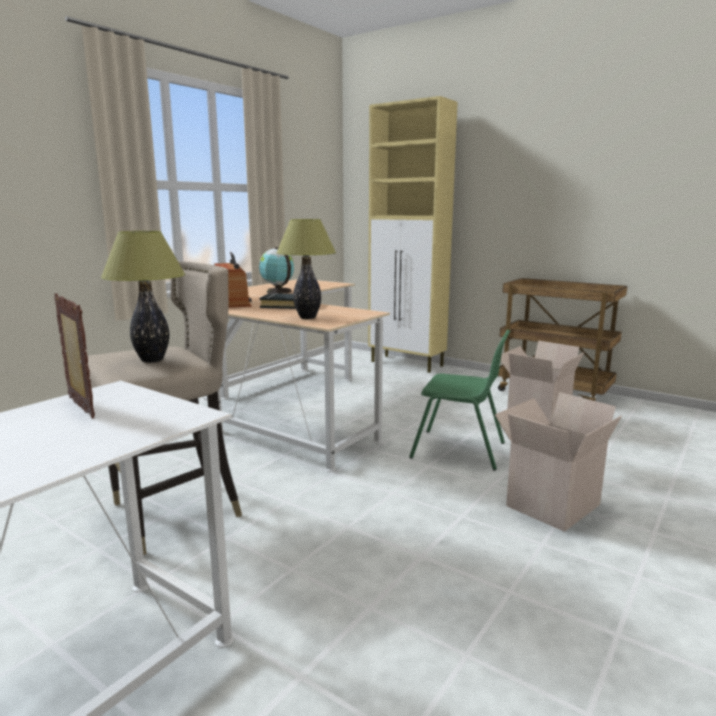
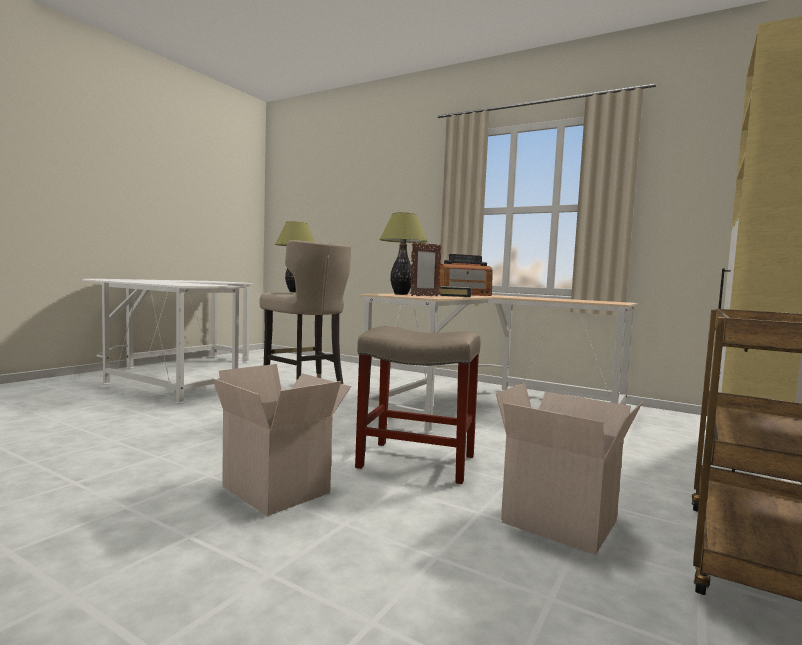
camera: 85 degrees right, 10 degrees down
(80, 408) = (205, 284): picture frame -> picture frame (424, 296)
(277, 291) = (530, 298): globe -> none
(460, 450) = (415, 461): green chair -> beige stool

